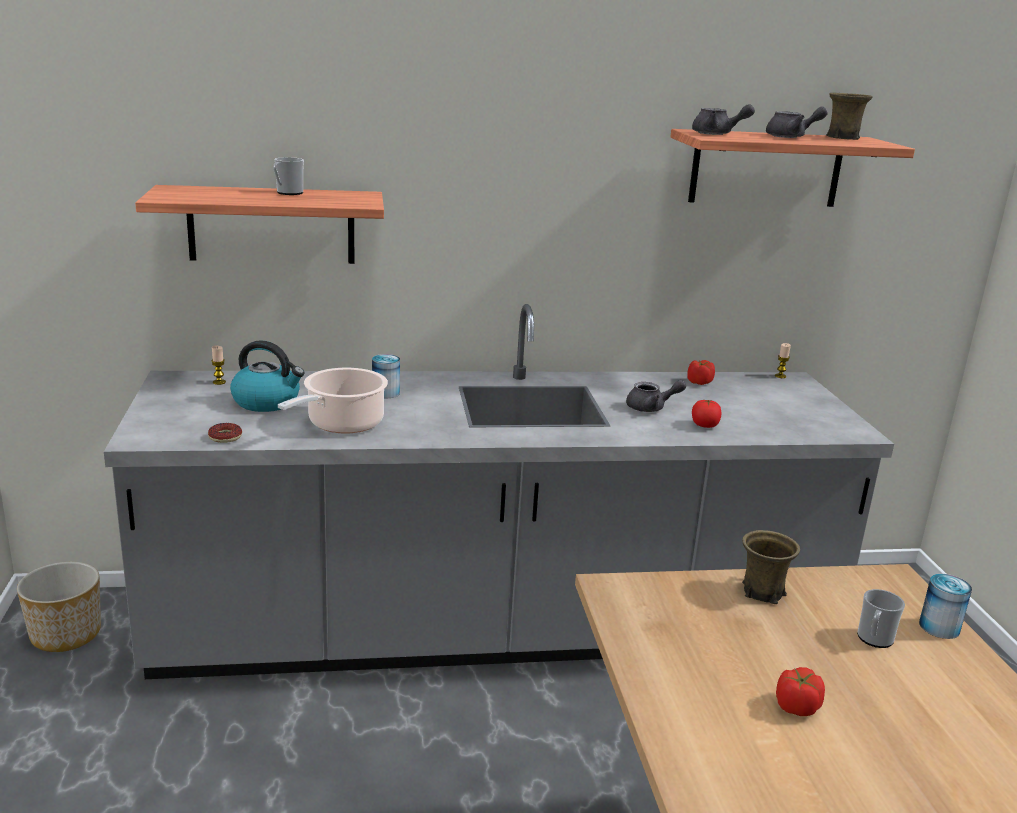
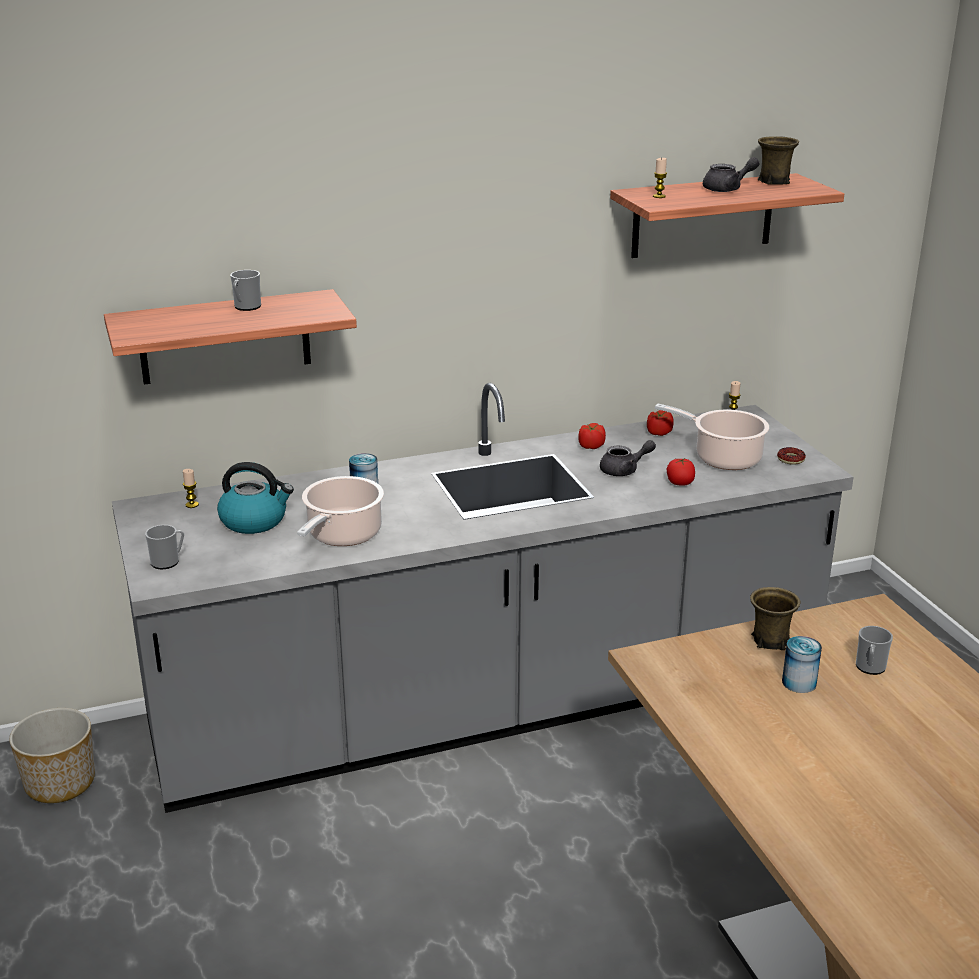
camera: 10 degrees left, 5 degrees up
(163, 423) = (168, 562): none -> mug
(225, 437) = (239, 568): donut -> donut (790, 459)
(717, 134) = (659, 196): grey teapot -> candle
(758, 410) = (723, 458): none -> cooking pot
(796, 707) = (822, 735): tomato -> tomato (591, 446)
(939, 627) = (919, 648): can -> can (799, 683)

